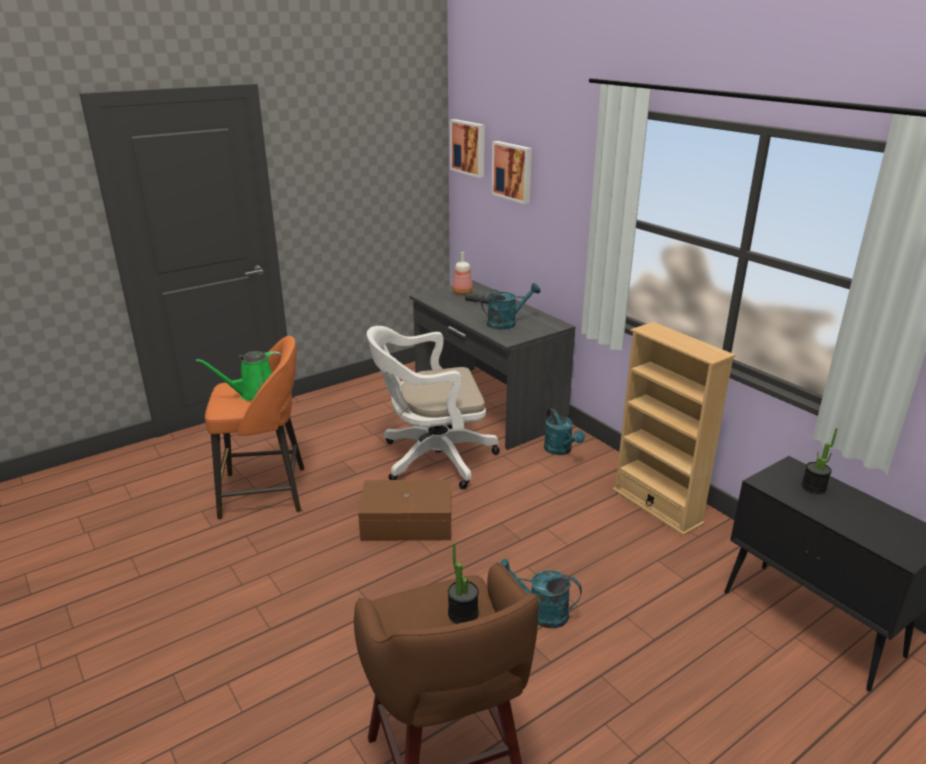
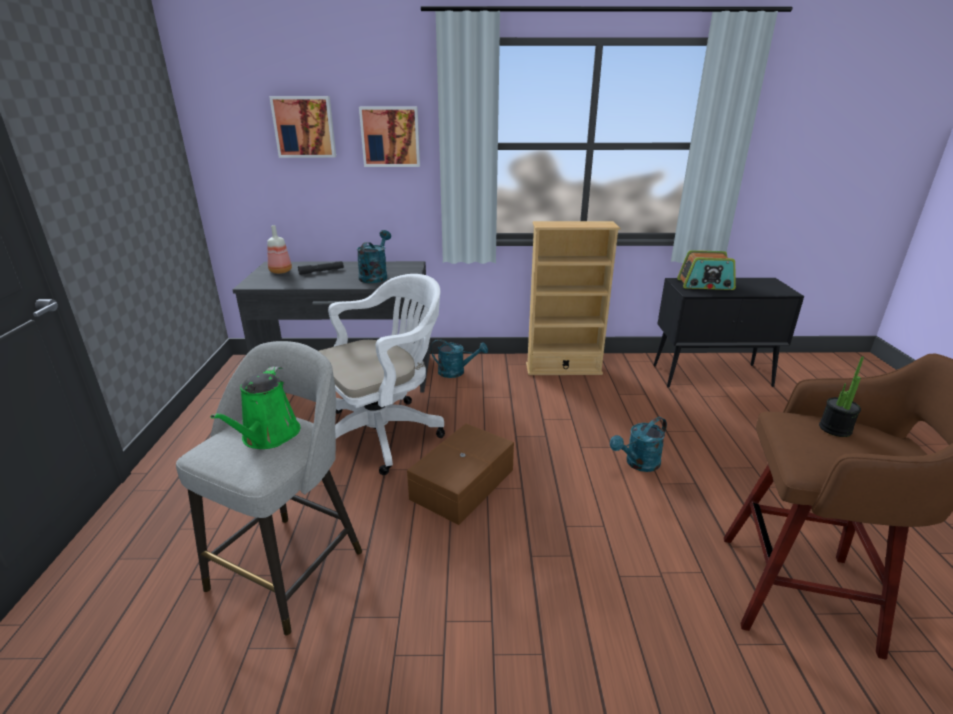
camera: 55 degrees left, 0 degrees up
(267, 492) = (290, 567): orange stool -> grey stool
(431, 459) = (384, 432): white office chair -> white office chair turned 150 degrees counterclockwise
(469, 147) = (221, 111): picture -> picture (390, 136)
(813, 487) = (705, 284): potted plant -> radio

